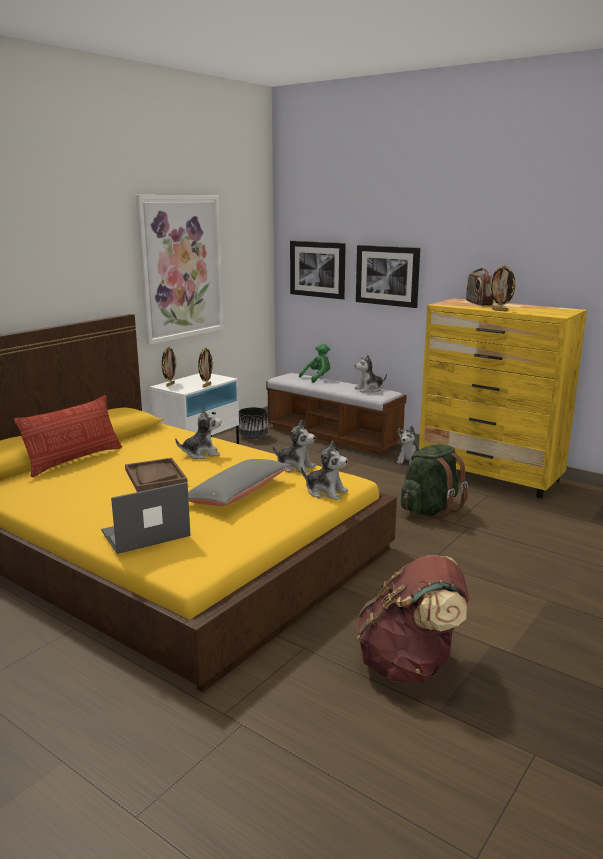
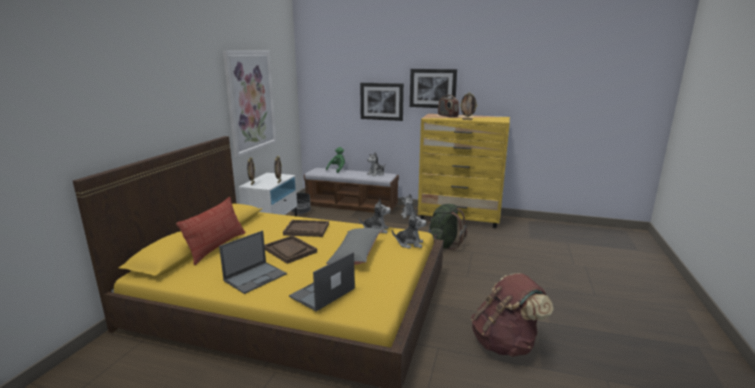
camera: 20 degrees left, 0 degrees up
(86, 502) = (256, 277): none -> laptop
(201, 454) = (306, 229): plush toy -> brown tray
(317, 269) = (331, 99): picture -> picture (433, 88)

